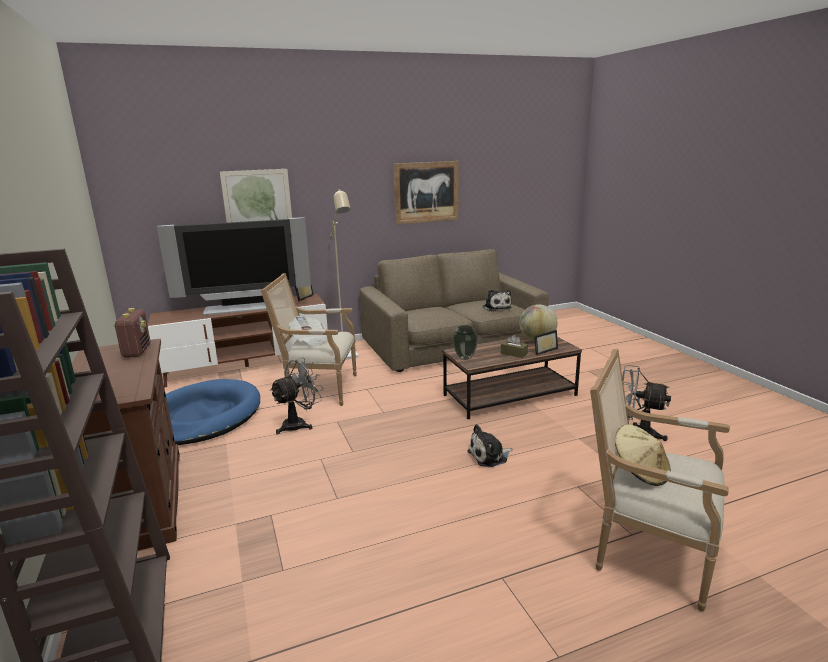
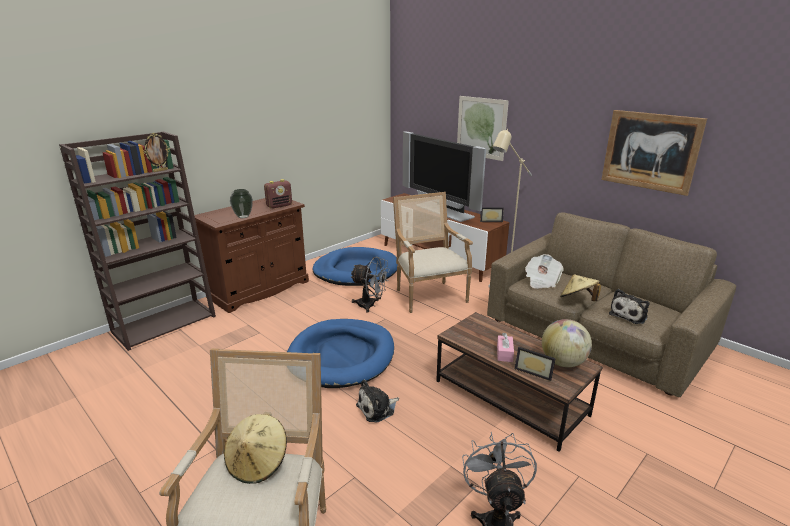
camera: 65 degrees right, 5 degrees up
(59, 322) = (160, 170): none -> picture frame
(310, 341) = (426, 253): newspaper -> newspaper (541, 281)
(385, 460) = (342, 356): none -> blue dog bed
(462, 314) = (578, 300): none -> beige hat
(465, 357) = (466, 327): vase -> vase (243, 217)
(489, 456) = (377, 409): plush toy -> plush toy turned 75 degrees counterclockwise
(514, 353) = (504, 353): brown tissue box -> pink tissue box

